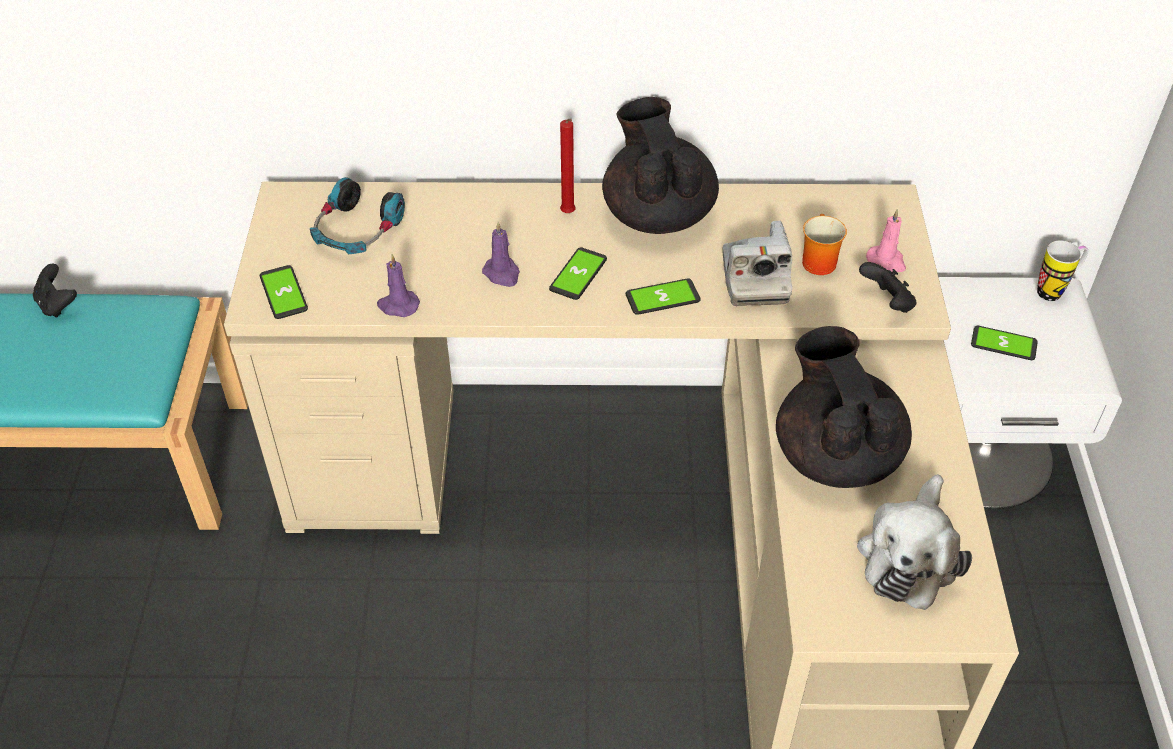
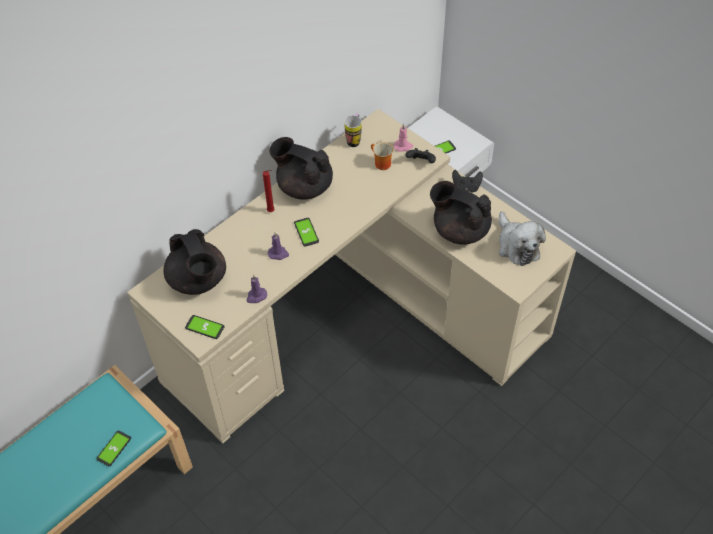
camera: 45 degrees left, 5 degrees up
(58, 304) = (50, 426): black game controller -> black game controller (466, 187)
(357, 230) = (198, 281): headphones -> black teapot
(662, 298) = (347, 218): phone -> phone (114, 448)
(754, 279) = (368, 186): camera -> none
(1055, 290) = (435, 116): mug -> mug (354, 140)

